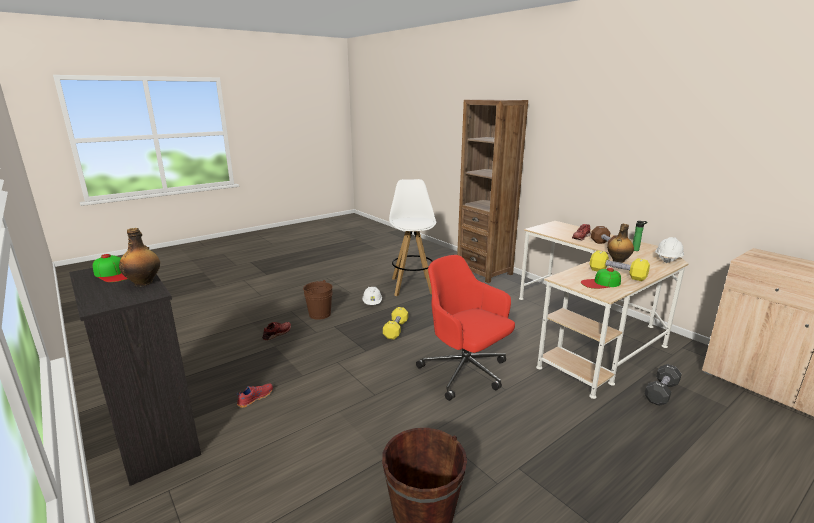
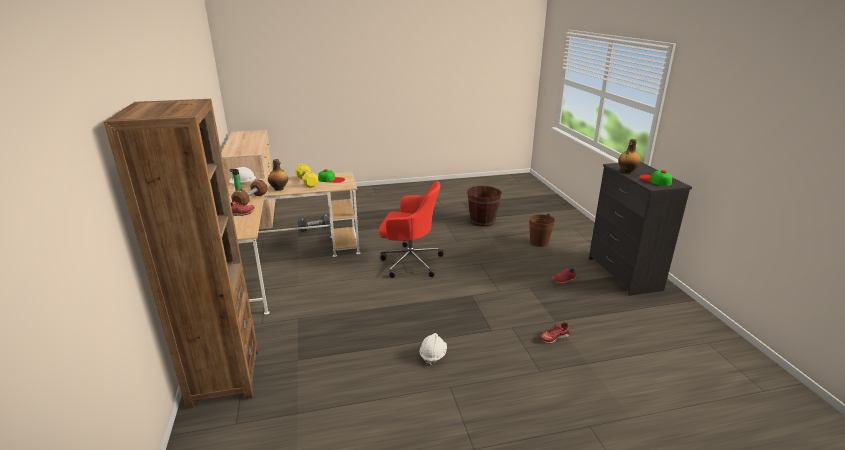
camera: 155 degrees left, 5 degrees up
(320, 314) = (503, 354): brown bucket -> brown bucket (539, 242)
(396, 329) = (431, 309): yellow dumbbell -> none
(412, 286) = (356, 376): white stool -> none
(465, 372) = (409, 261): red office chair -> red office chair turned 60 degrees counterclockwise

